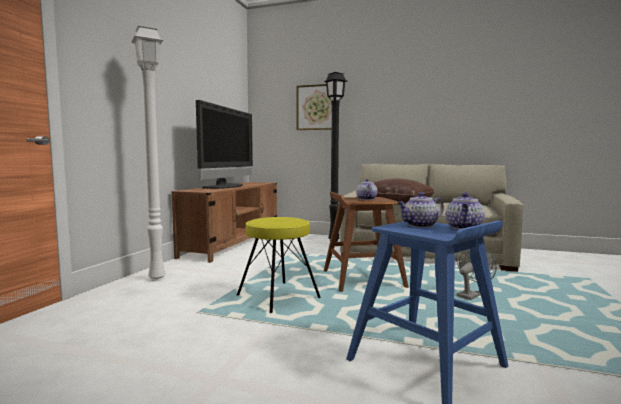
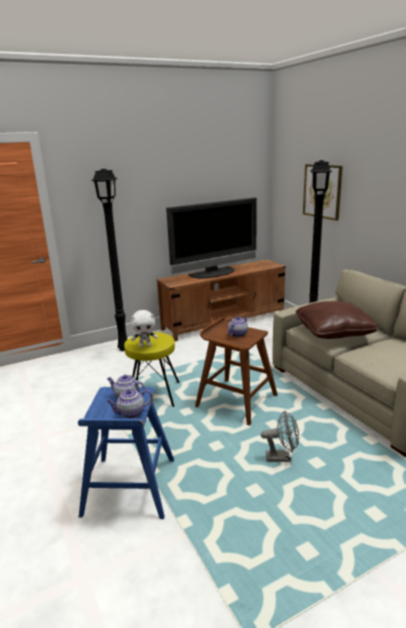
camera: 45 degrees right, 15 degrees up
(155, 279) = (123, 348): white floor lamp -> black floor lamp
(286, 222) = (145, 346): none -> white plush toy

